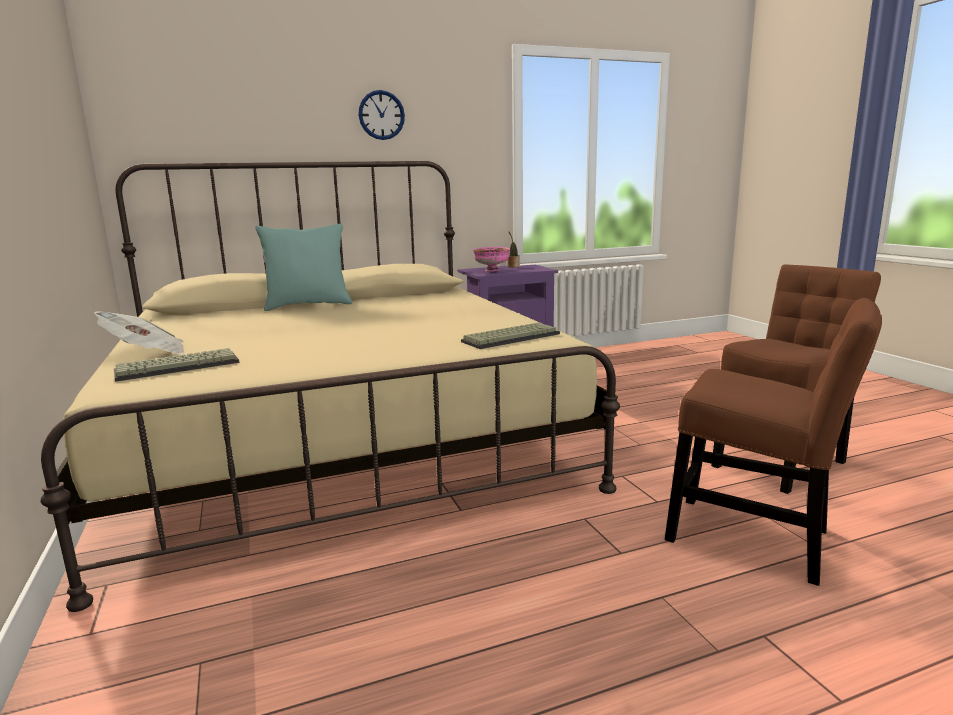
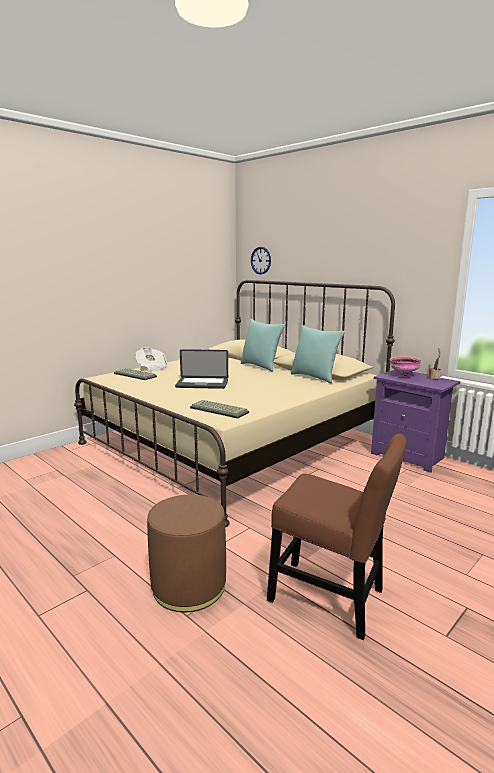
camera: 65 degrees right, 0 degrees up
(350, 335) = (202, 384): none -> laptop
(381, 115) = (359, 253): wall clock -> wall clock (261, 260)
(416, 295) = (315, 377): none -> turquoise pillow
(756, 539) = (188, 586): brown chair -> brown ottoman

